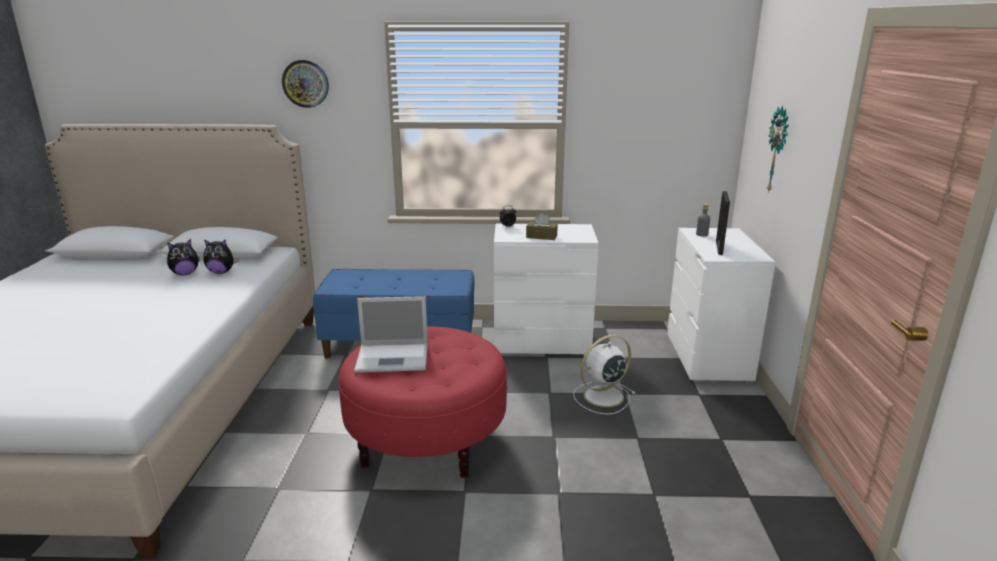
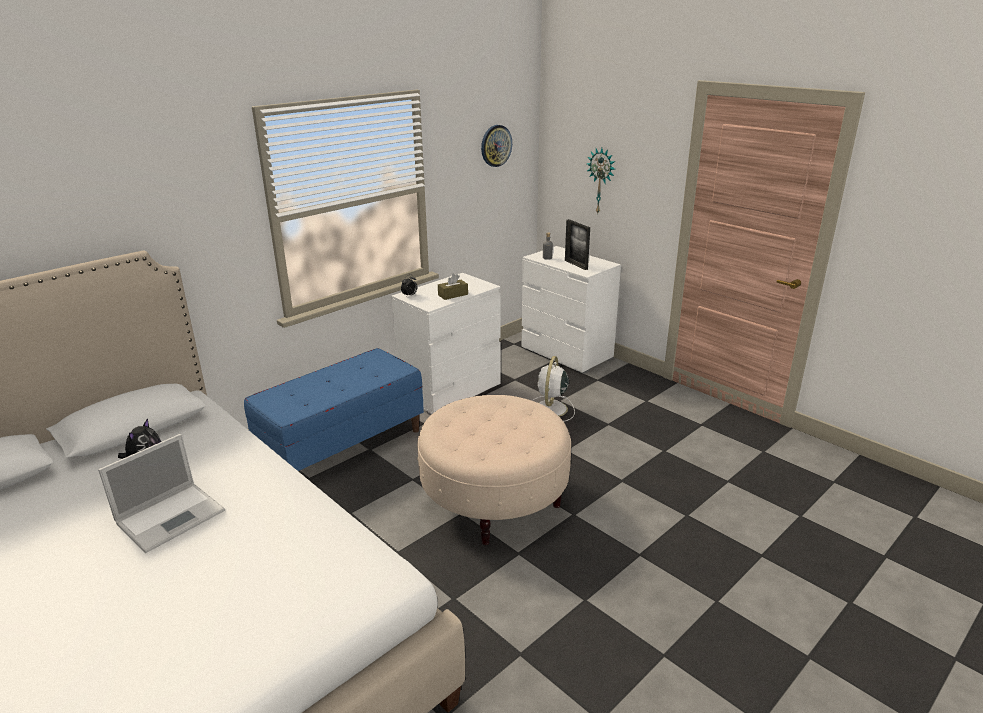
camera: 45 degrees left, 5 degrees up
(221, 272) = (188, 444): plush toy -> none
(305, 83) = (168, 191): wall clock -> wall clock (496, 145)
(394, 357) = (475, 438): laptop -> laptop (172, 516)
(426, 440) = (494, 500): red ottoman -> beige ottoman

